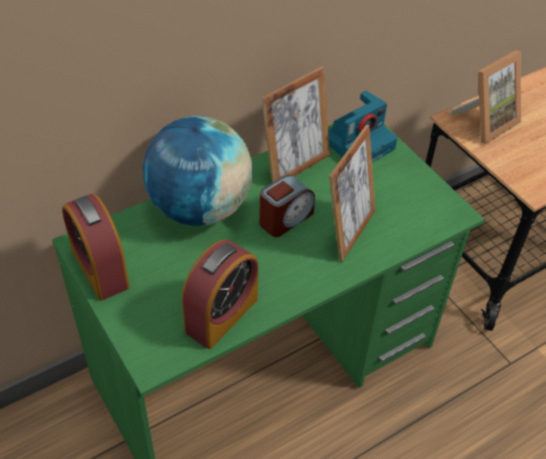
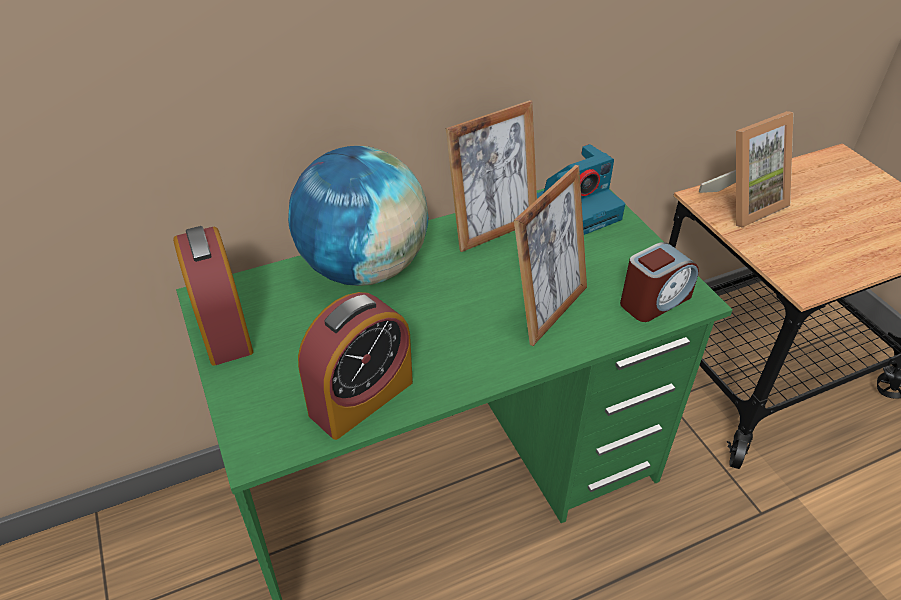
camera: 10 degrees right, 5 degrees down
(285, 218) = (468, 288): alarm clock -> alarm clock (654, 301)

